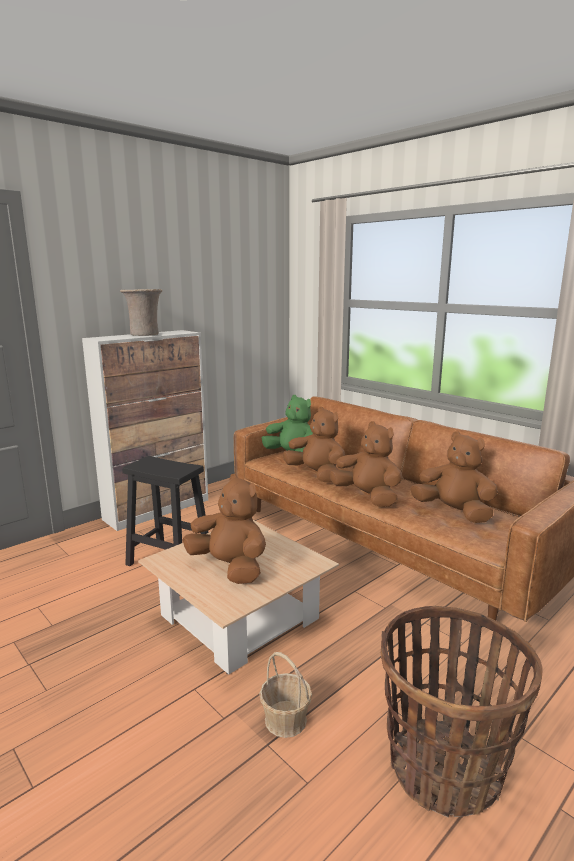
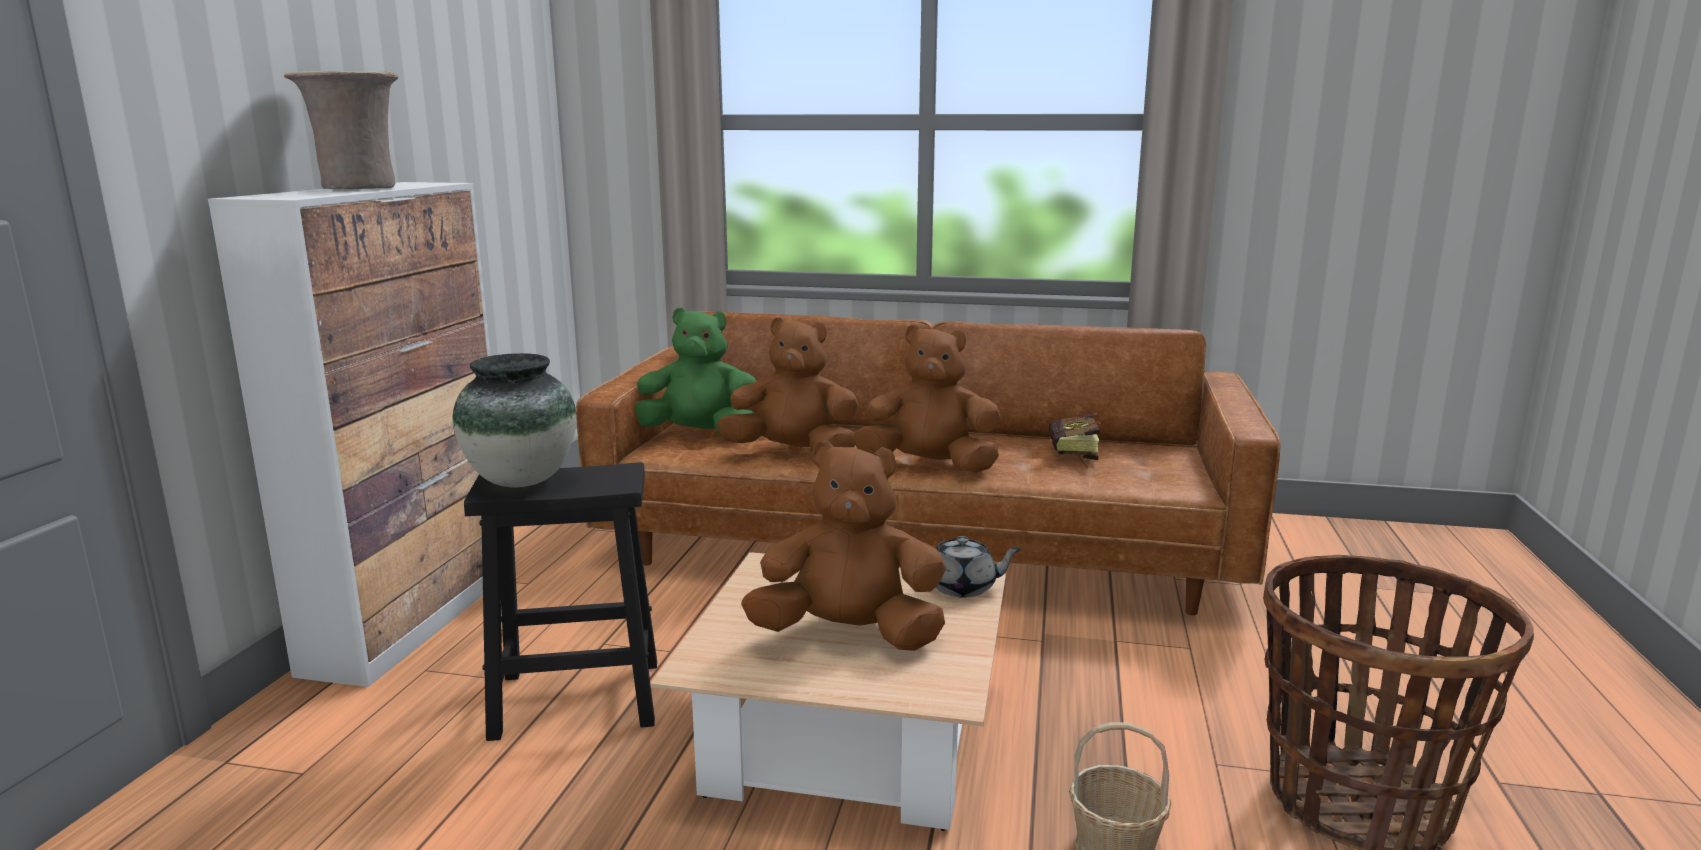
camera: 35 degrees left, 0 degrees up
(152, 463) = (522, 480): none -> vase
(308, 563) = (963, 587): none -> grey teapot
(454, 512) = (1073, 458): brown plush toy -> book

